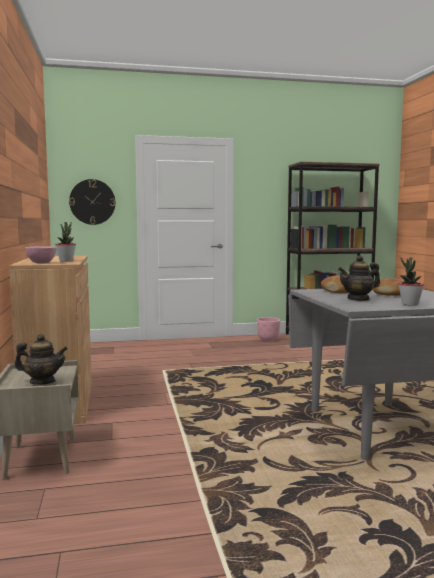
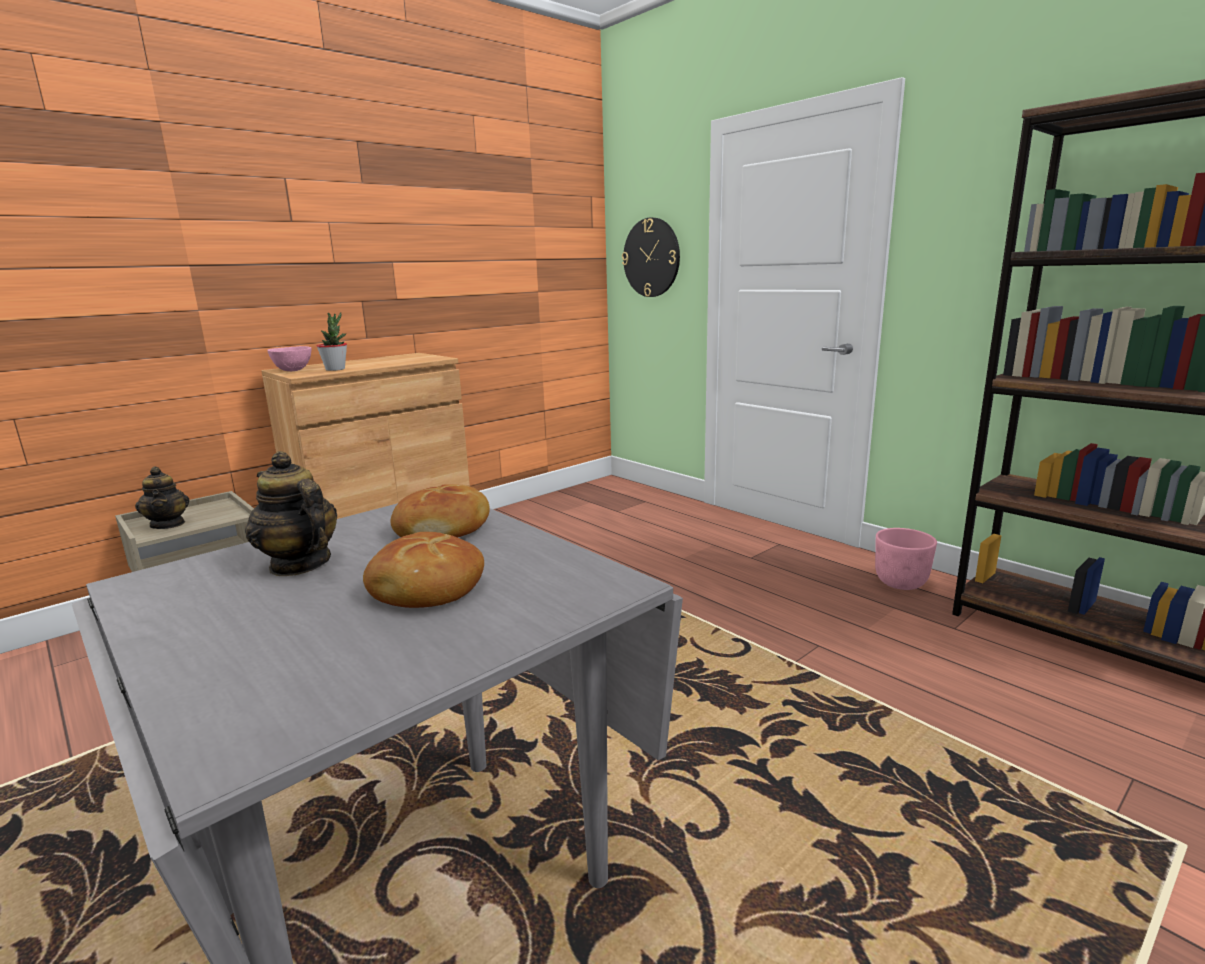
camera: 60 degrees right, 10 degrees up
(409, 304) = (207, 632): potted plant -> none

